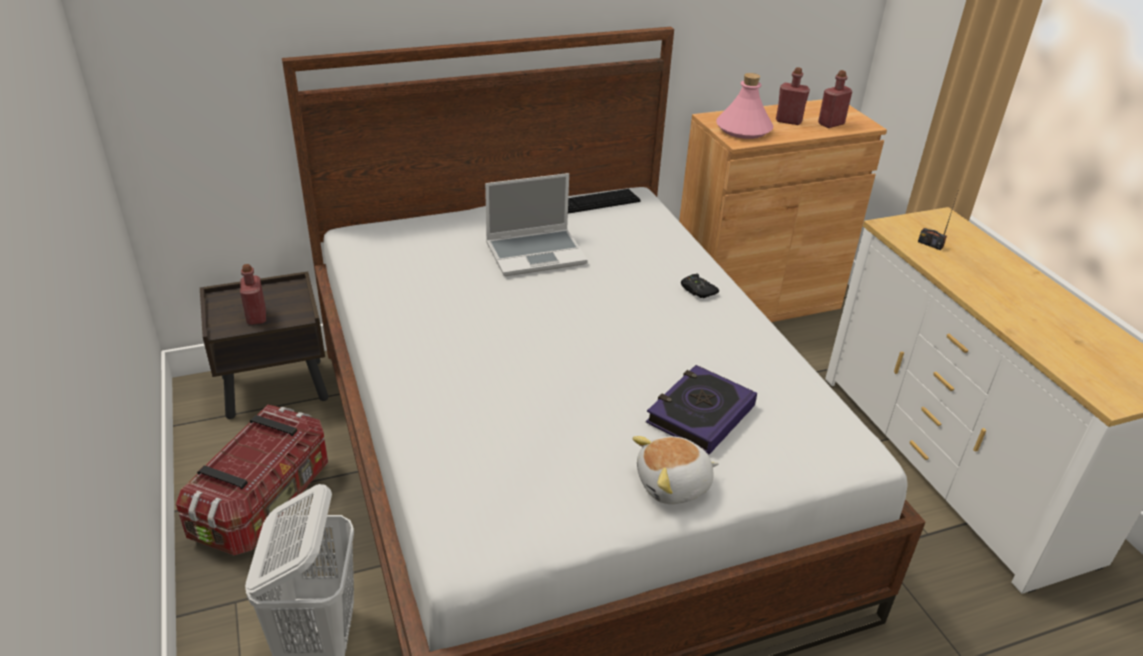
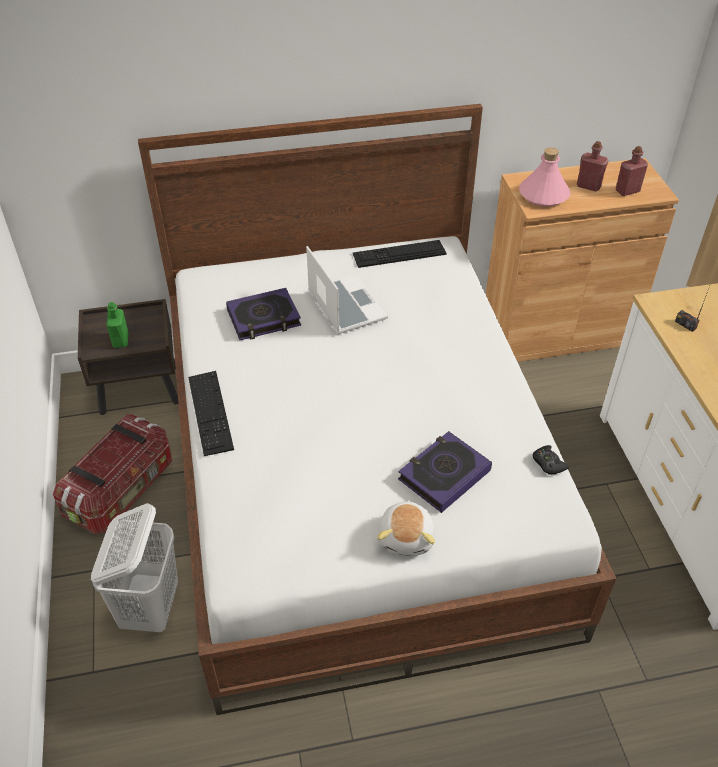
camera: 10 degrees right, 10 degrees up
(256, 317) = (121, 340): red bottle -> green bottle
(392, 368) = (210, 412): none -> keyboard
(441, 270) = (264, 318): none -> book
(536, 253) = (345, 306): laptop -> laptop turned 105 degrees counterclockwise
(674, 485) = (407, 537): plush toy -> plush toy turned 75 degrees counterclockwise
(697, 290) = (473, 352): black game controller -> black game controller (548, 463)

